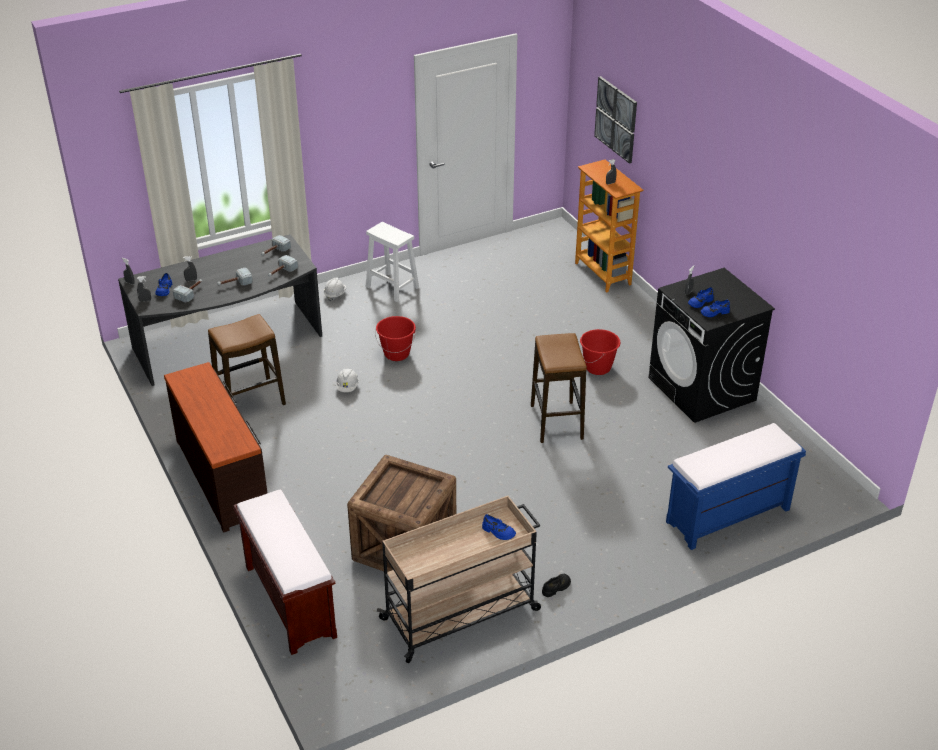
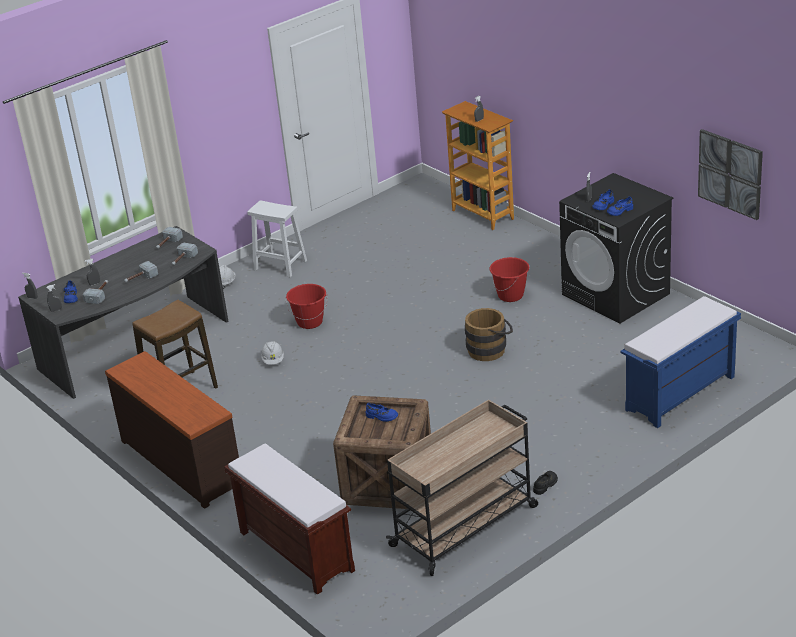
camera: 10 degrees left, 5 degrees down
(498, 532) = (489, 432): blue shoe -> blue shoe (381, 416)
(556, 422) = (490, 349): stool -> brown bucket
(616, 119) = (470, 59): picture -> picture (730, 173)

